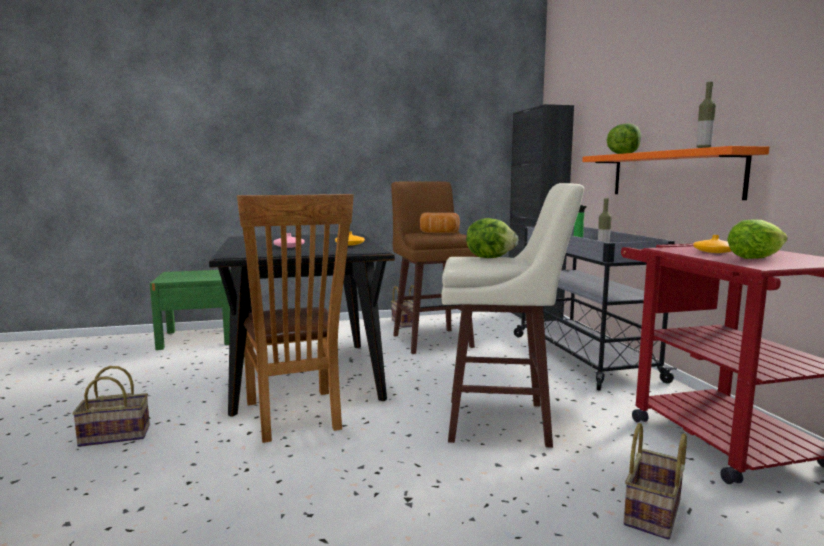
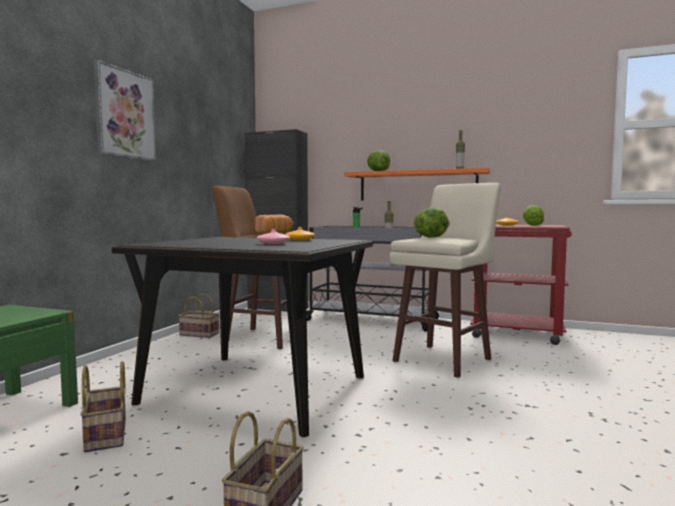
camera: 55 degrees left, 5 degrees down
(295, 417) = (351, 411): brown chair -> none
(340, 120) = (124, 114): none -> picture
(654, 514) = (576, 363): basket -> basket (107, 435)

